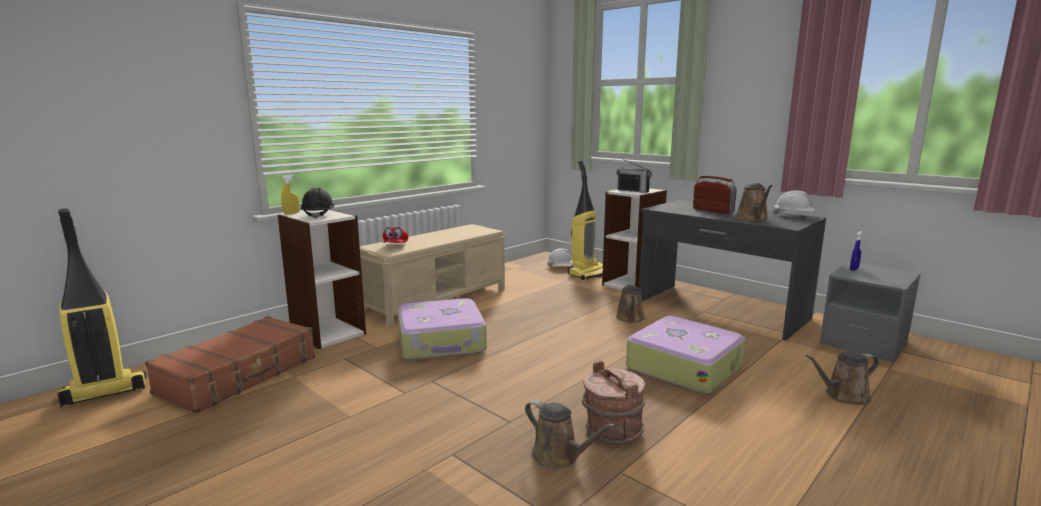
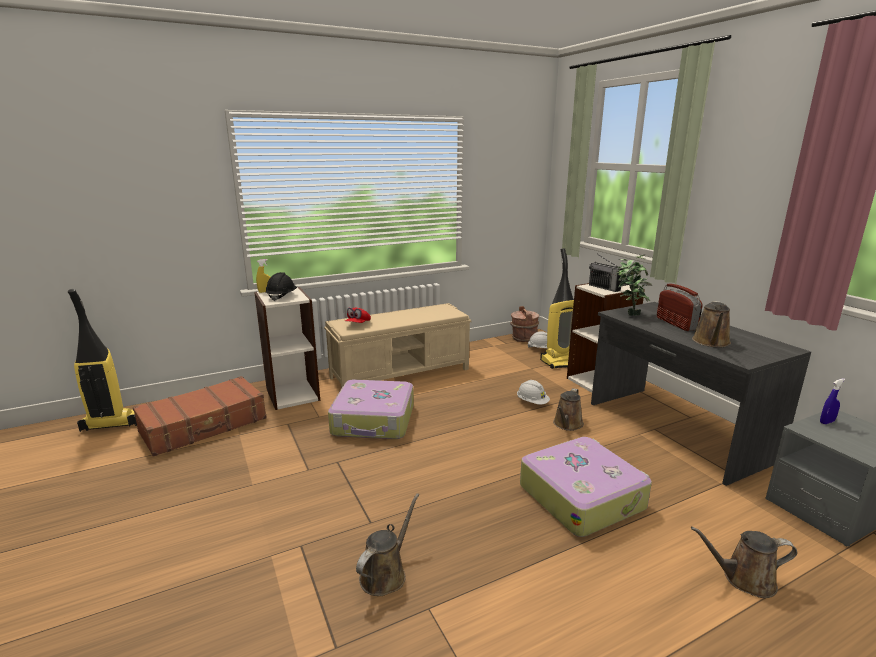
camera: 20 degrees right, 5 degrees up
(559, 456) = (386, 574): brown watering can -> brown watering can turned 120 degrees counterclockwise
(612, 430) = (454, 557): brown bucket -> brown bucket (523, 338)
(668, 208) = (628, 313): none -> potted plant
(793, 216) = (769, 343): white hard hat -> white hard hat (532, 402)

